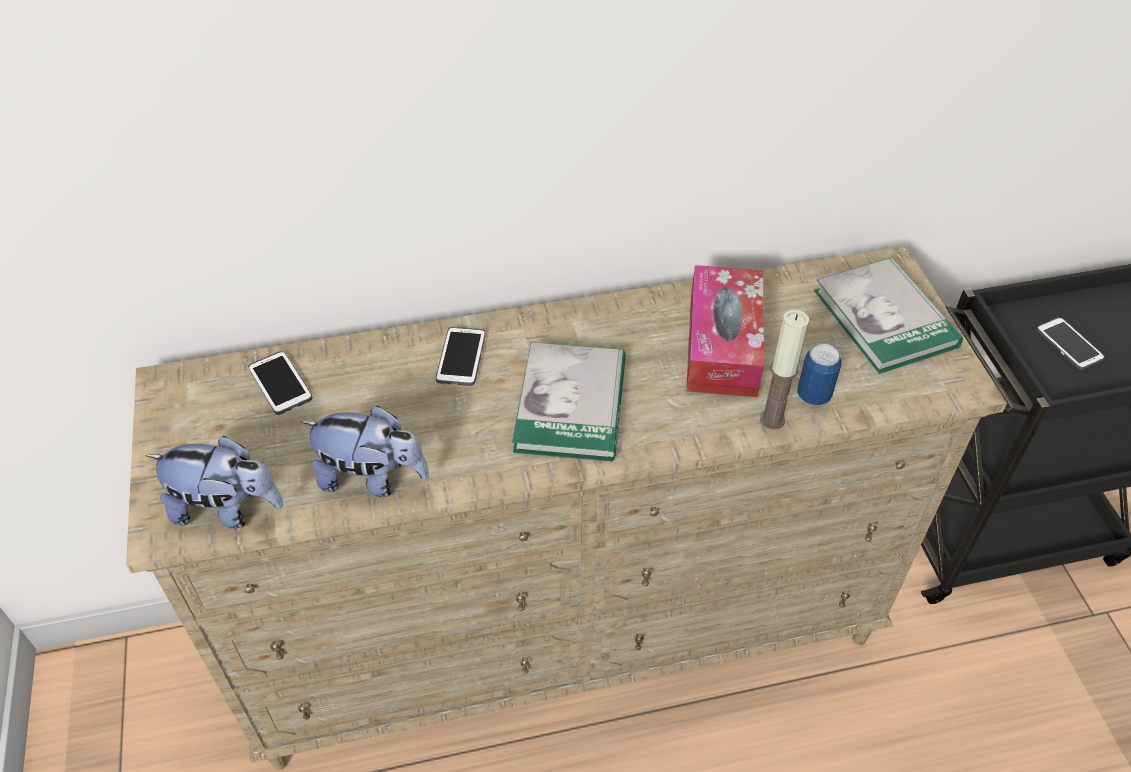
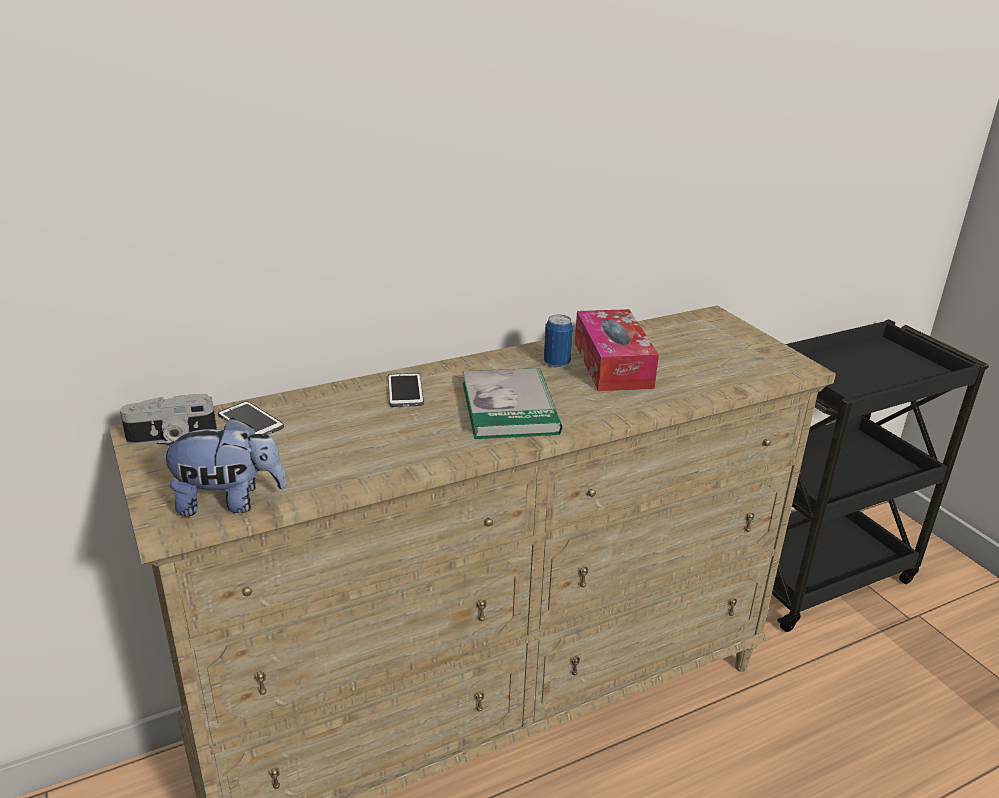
camera: 15 degrees left, 20 degrees down
(194, 397) = (171, 438): none -> camera
(372, 477) = (357, 467): plush toy -> none
(772, 419) = (672, 399): candle -> none
(813, 395) = (695, 383): can -> can (556, 363)
(885, 318) = (724, 340): book -> none
(1069, 344) = (843, 376): phone -> none

